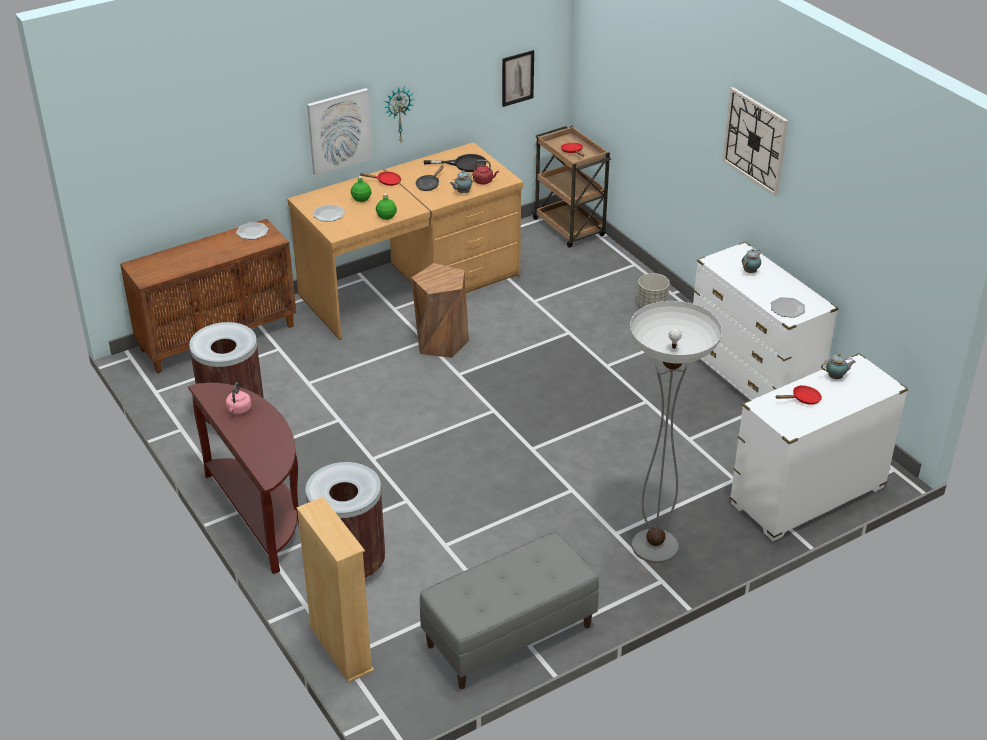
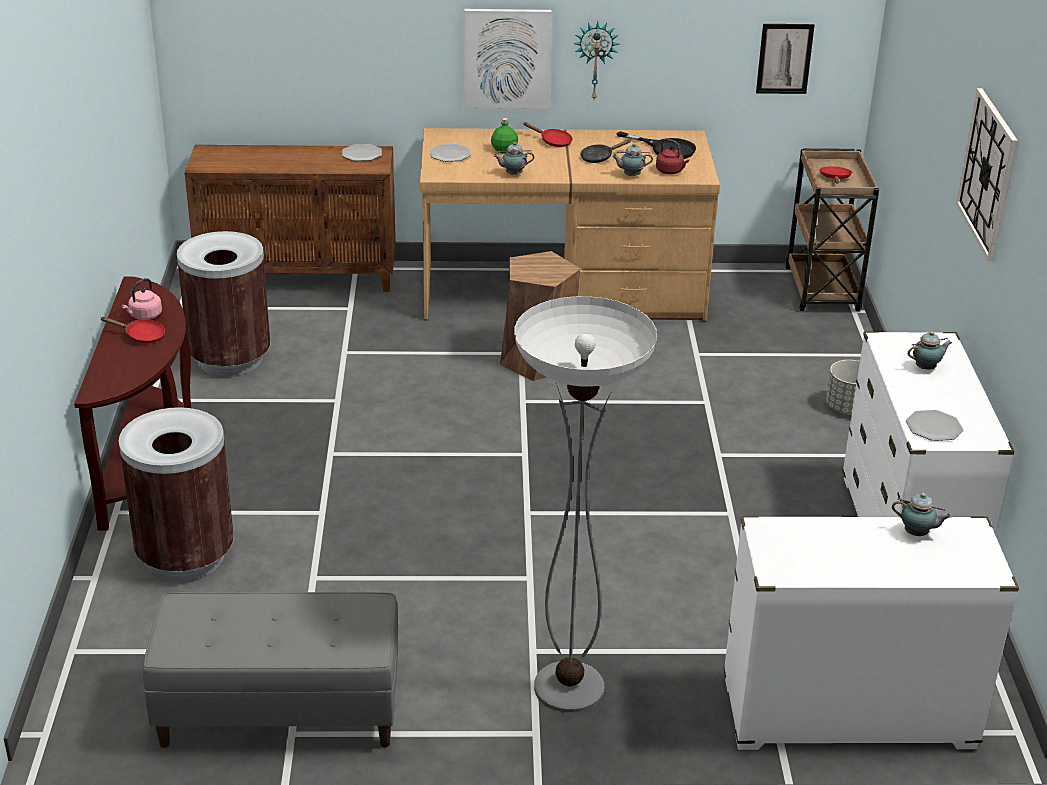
camera: 30 degrees right, 5 degrees down
(341, 649) = (80, 640): beige bookcase -> none
(386, 216) = (512, 174): green bottle -> teapot
(803, 399) = (836, 543): red frying pan -> red frying pan (141, 336)

